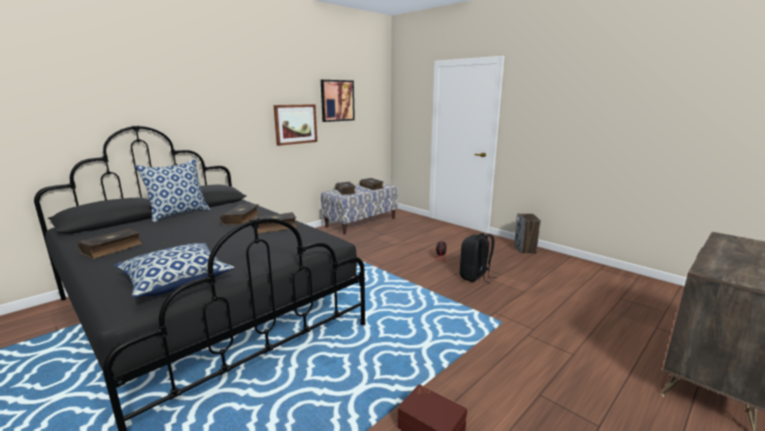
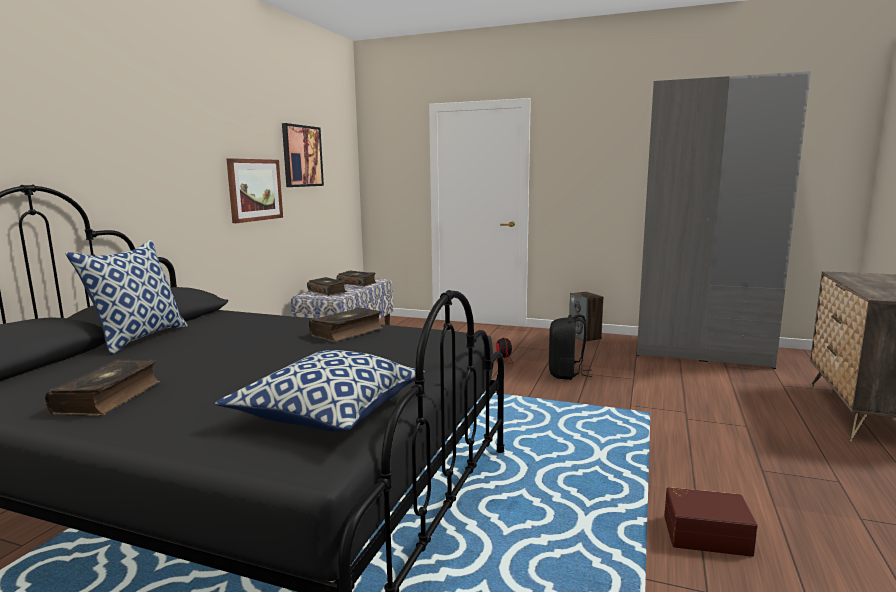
camera: 25 degrees left, 5 degrees down
(242, 219) = (271, 330): book -> none
(613, 280) = (701, 352): none -> grey wardrobe

